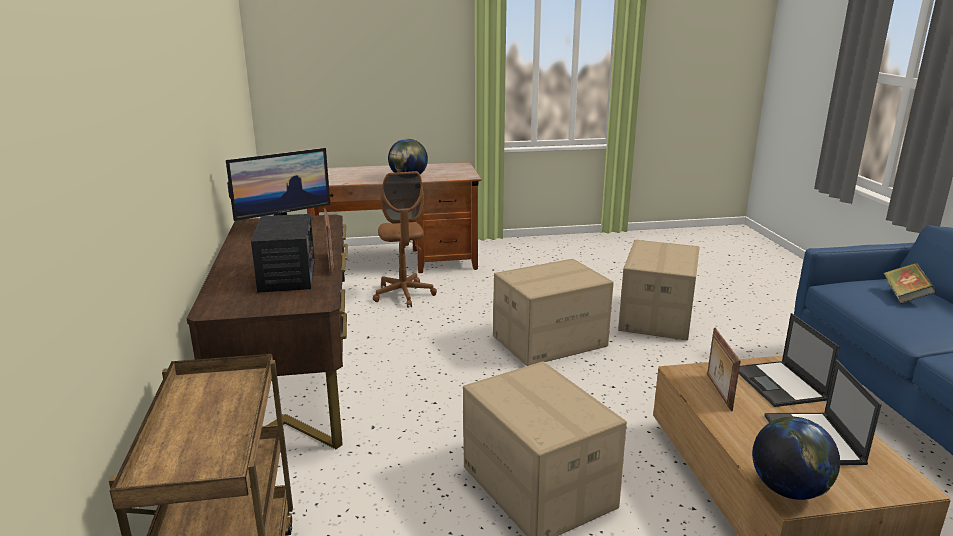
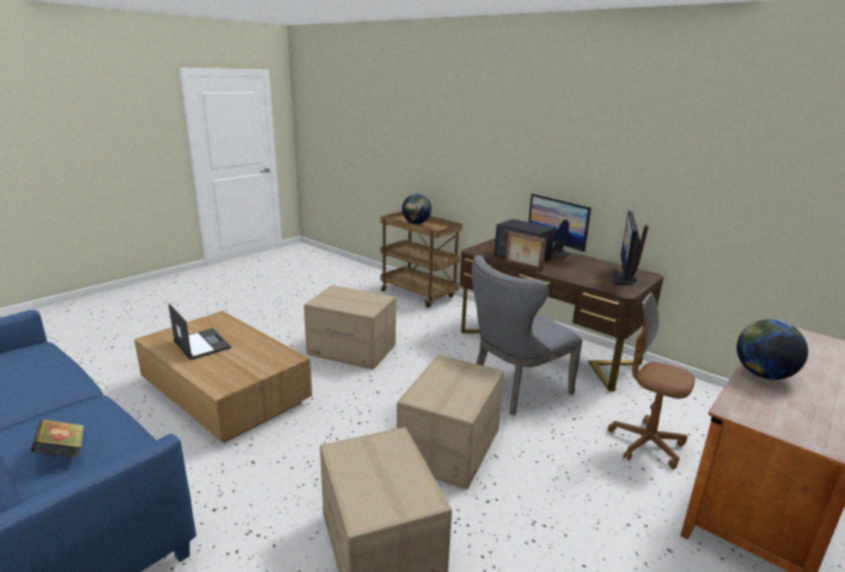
camera: 140 degrees right, 0 degrees up
(230, 269) = (555, 252): none -> monitor
(422, 355) = (515, 391): none -> grey chair
(718, 392) = (263, 353): picture frame -> none
(780, 385) = (219, 372): laptop -> none
(788, 490) = (219, 319): globe -> globe (416, 223)

